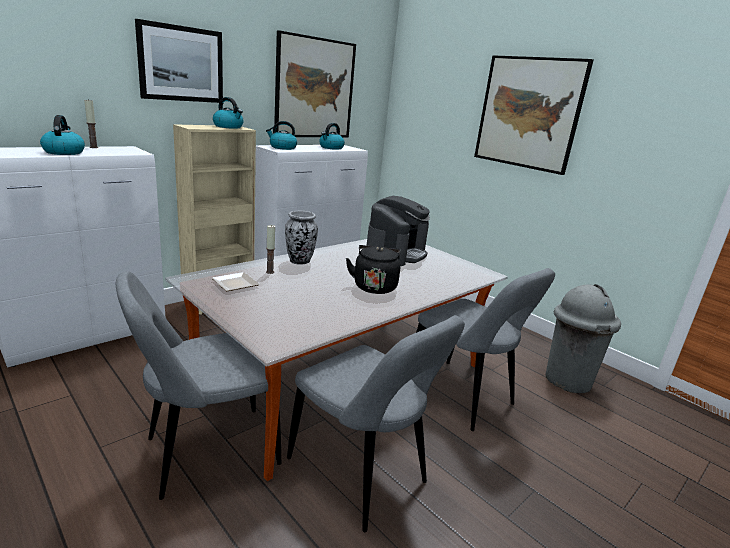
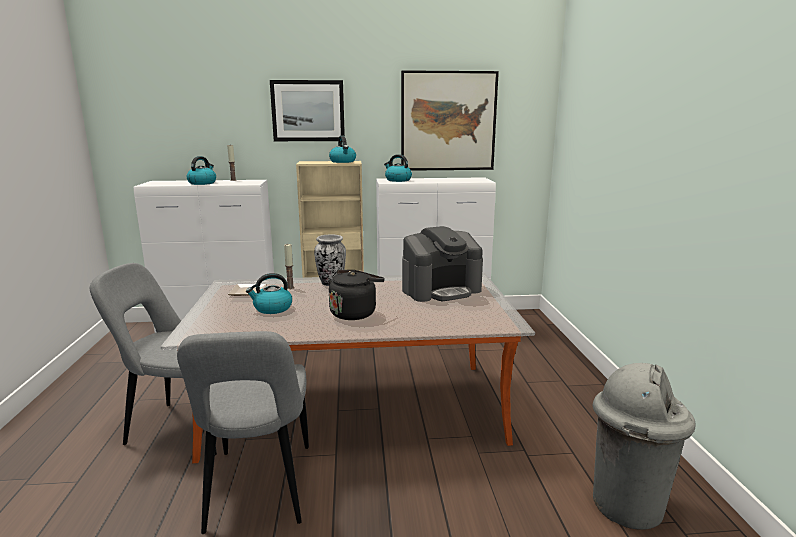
camera: 40 degrees right, 5 degrees down
(331, 148) = (455, 180): kettle -> kettle (272, 308)
(462, 396) = (449, 468): grey chair -> none
(528, 113) = (656, 126): picture -> none

